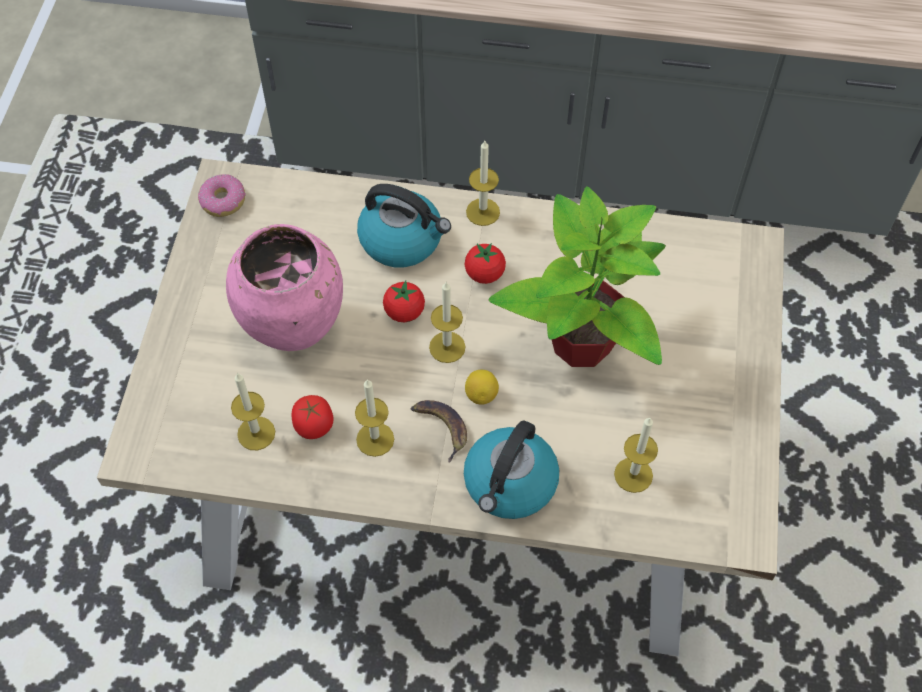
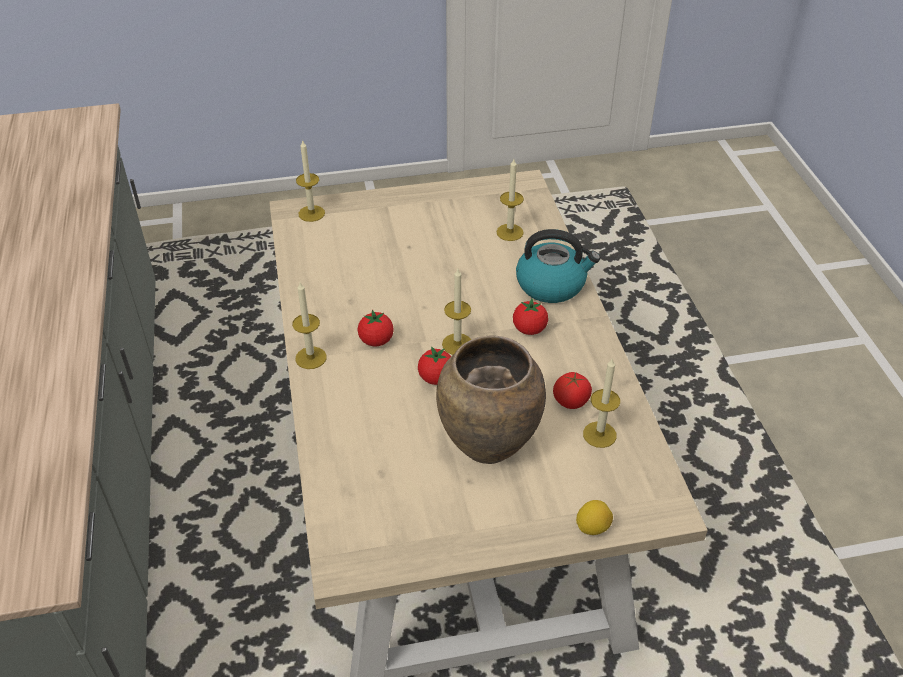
camera: 110 degrees left, 15 degrees down
(223, 201) = (366, 554): donut -> none
(295, 327) = (487, 444): pink vase -> brown vase
(375, 439) = (560, 362): candle -> candle (311, 213)
(402, 240) = (361, 400): kettle -> none
(440, 427) = (529, 329): banana -> tomato
(481, 394) = (489, 315): lemon -> lemon (592, 527)
(580, 344) = (419, 275): potted plant -> none

